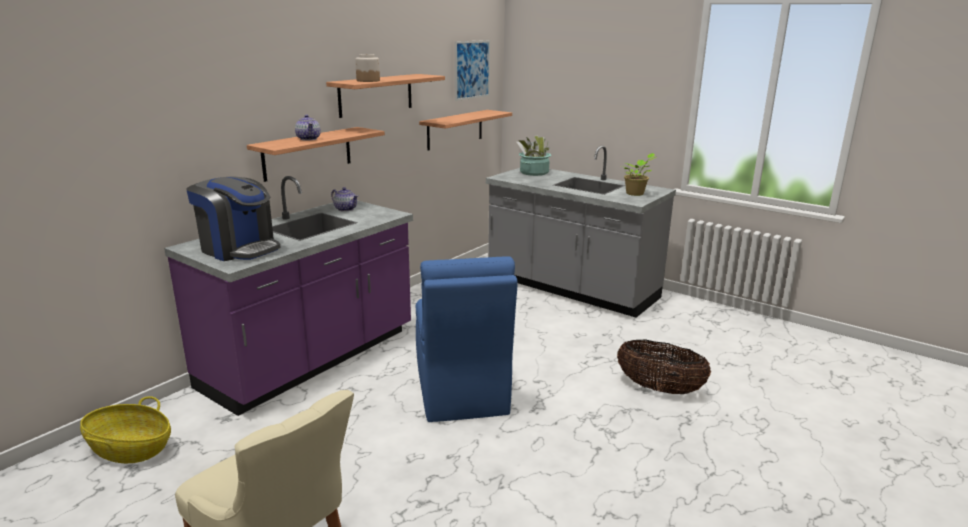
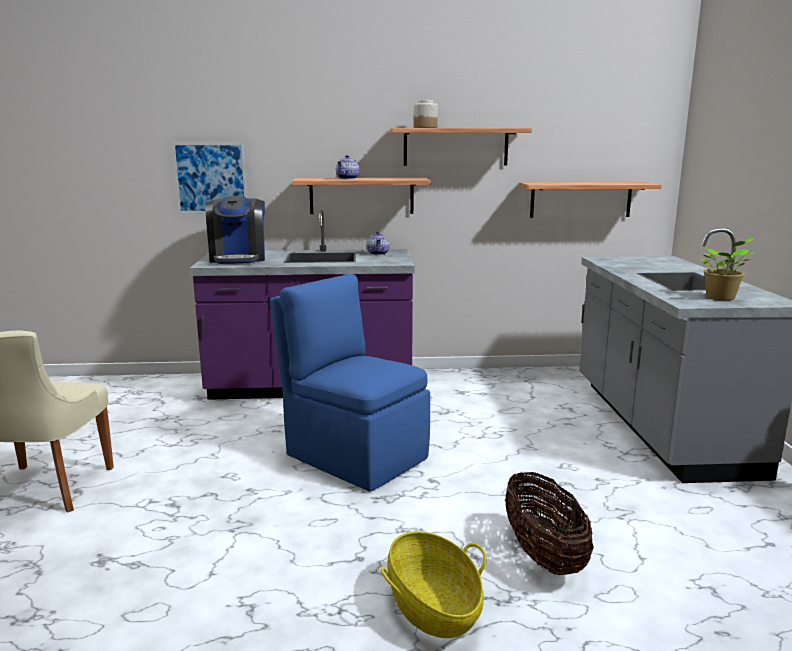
camera: 50 degrees right, 5 degrees down
(130, 449) = (135, 391): basket -> basket (433, 607)
(461, 392) = (354, 455): blue chair -> blue chair turned 90 degrees clockwise
(472, 70) = (619, 129): picture -> picture (210, 178)
(534, 172) = (655, 261): potted plant -> none

